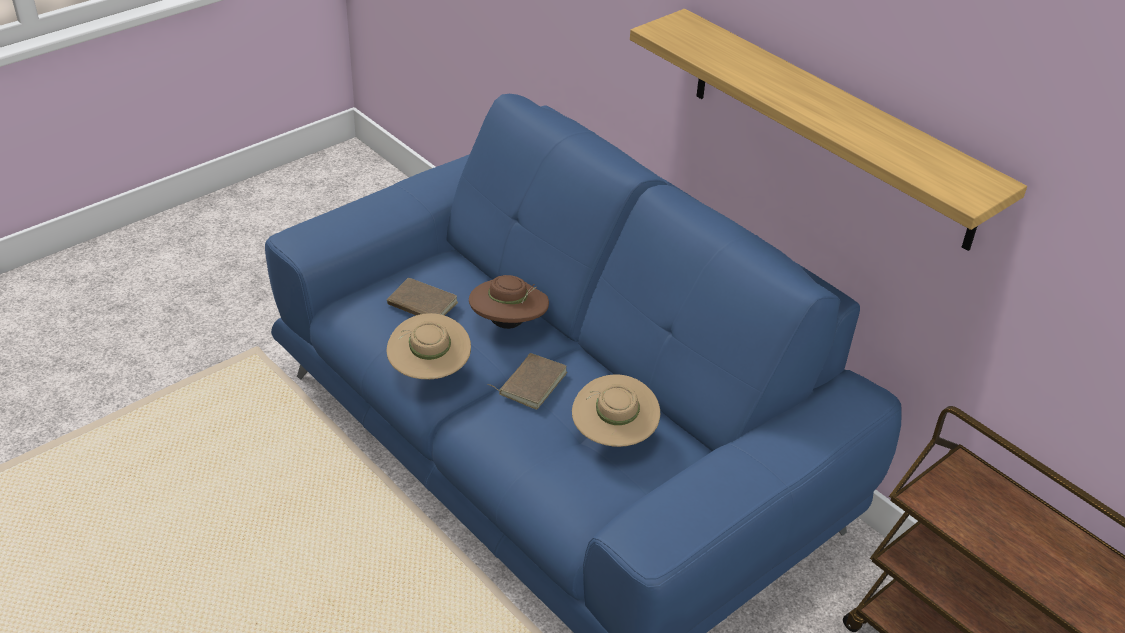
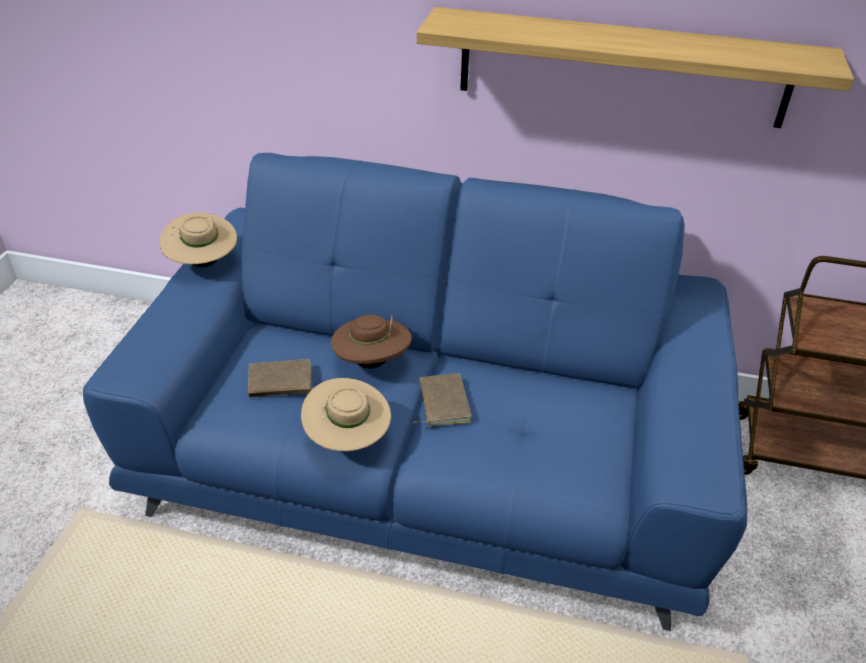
camera: 35 degrees left, 0 degrees up
(613, 435) = (548, 411): beige hat -> beige hat (203, 263)

